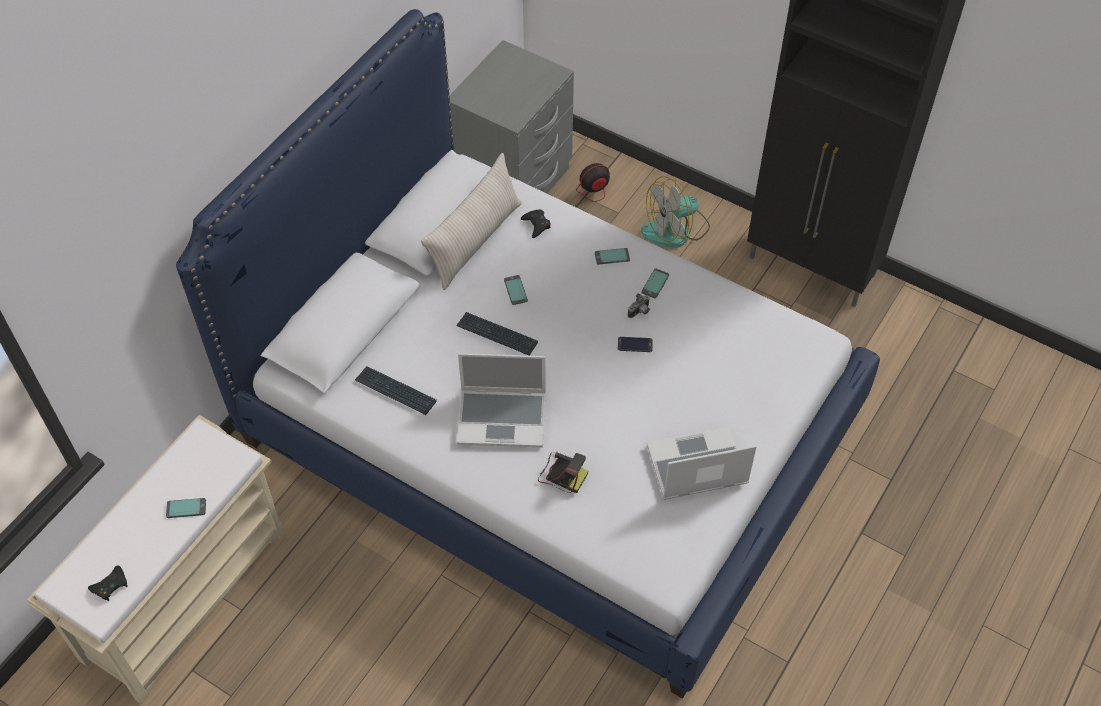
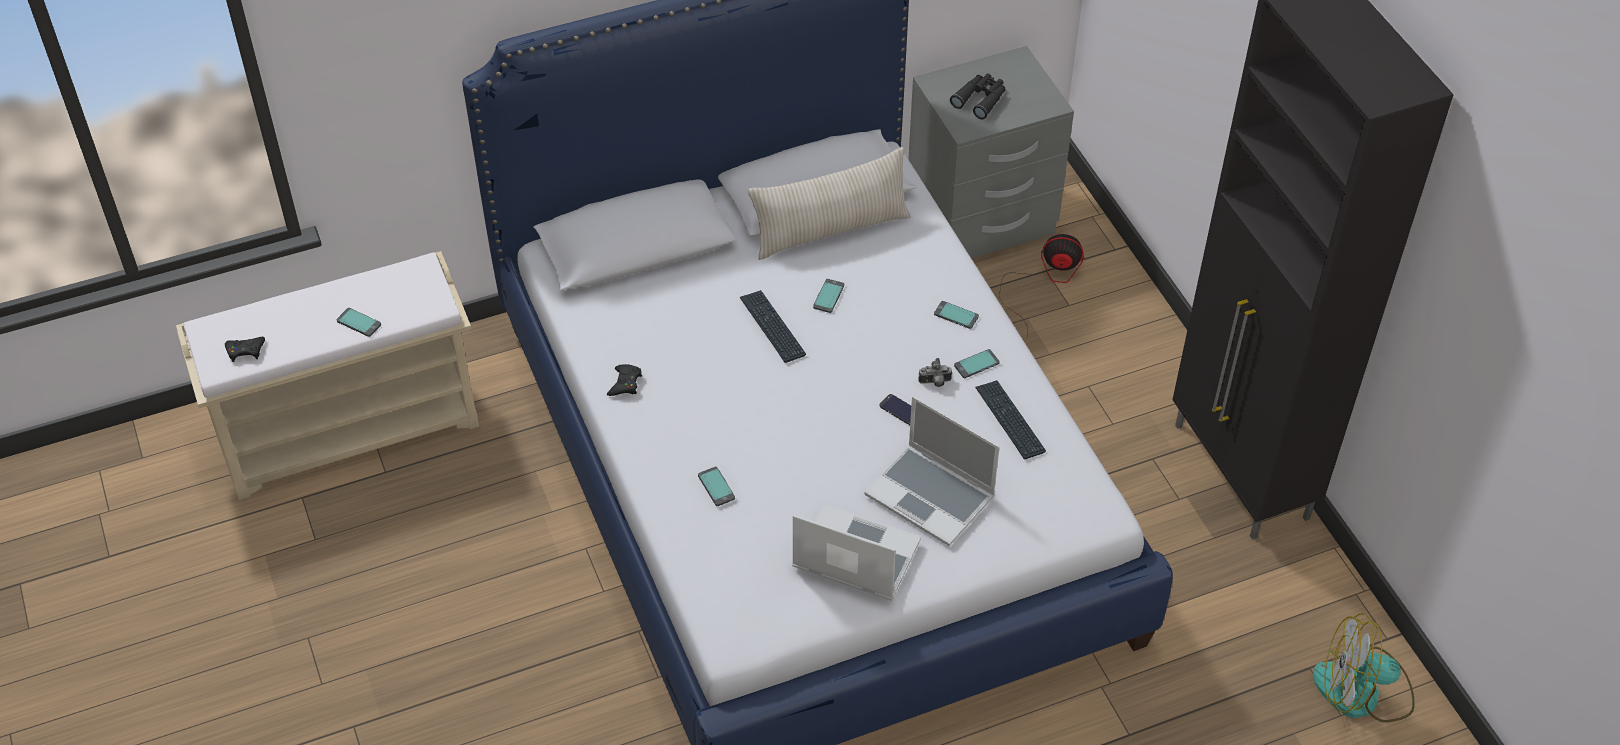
camera: 35 degrees right, 5 degrees down
(395, 391) = (631, 326): keyboard -> keyboard (1010, 420)
(503, 418) = (708, 406): laptop -> laptop (932, 496)
(505, 93) = (980, 99): none -> black binoculars
(536, 225) = (906, 246): black game controller -> black game controller (625, 383)
(562, 474) = (716, 487): camera -> phone
(676, 230) = (1117, 354): fan -> fan (1362, 692)

